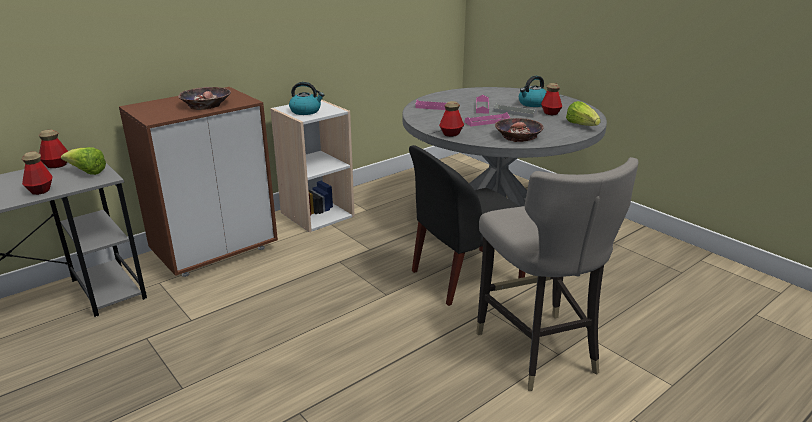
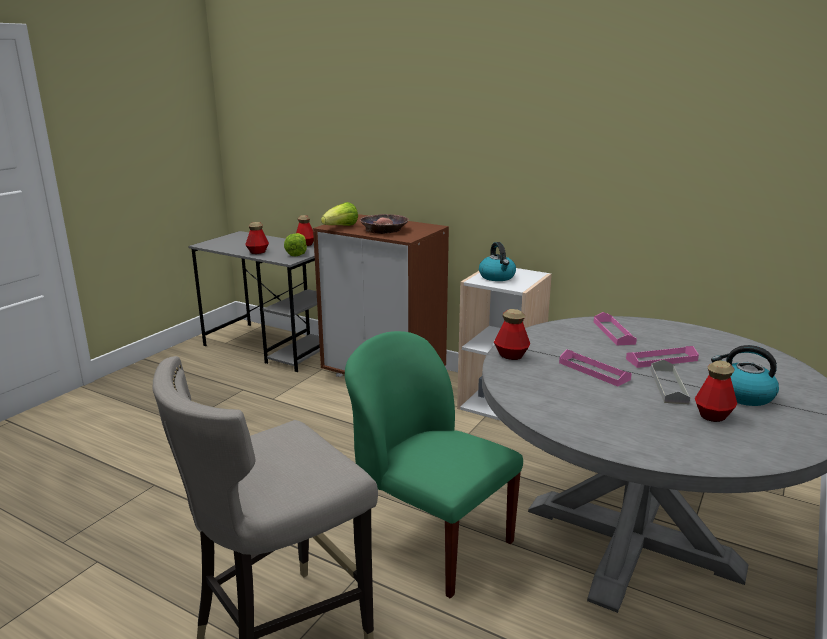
camera: 70 degrees right, 5 degrees down
(464, 277) = (430, 538): black chair -> green chair
(518, 136) = (555, 399): bowl -> none
(581, 125) = (681, 450): lettuce -> lettuce (341, 227)

